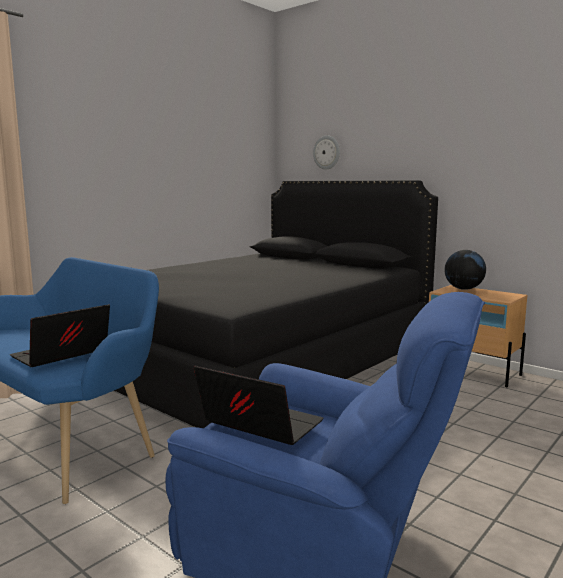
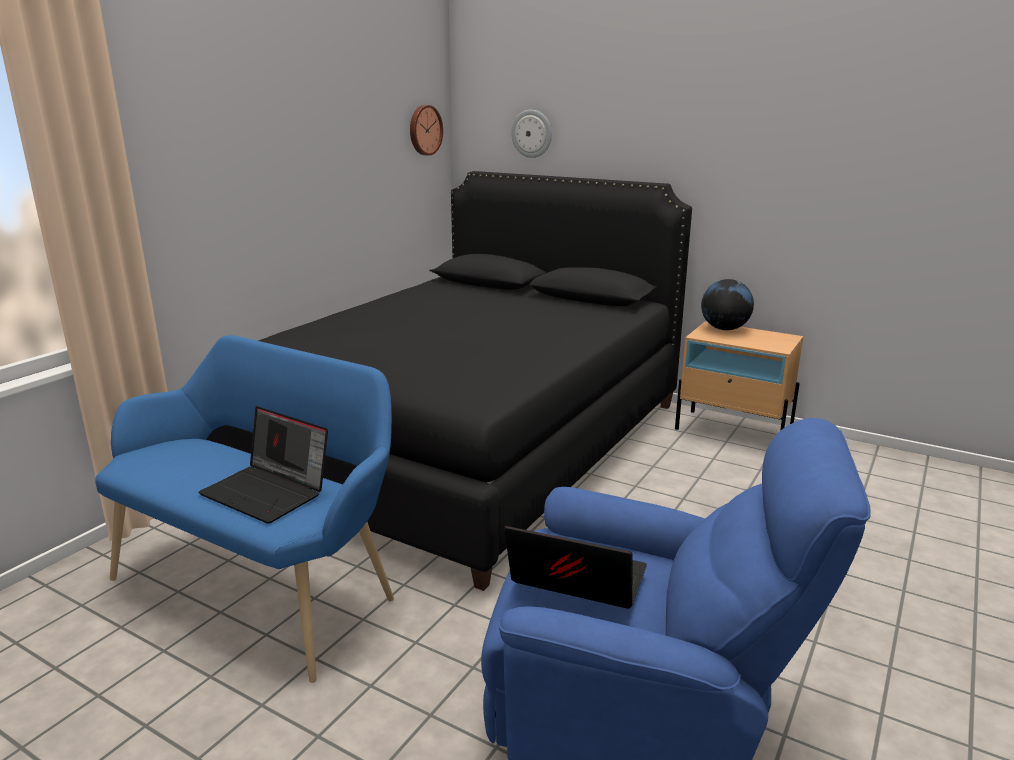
camera: 10 degrees left, 10 degrees up
(61, 355) = (269, 492): laptop -> laptop turned 90 degrees counterclockwise
(252, 151) = (424, 130): none -> wall clock

